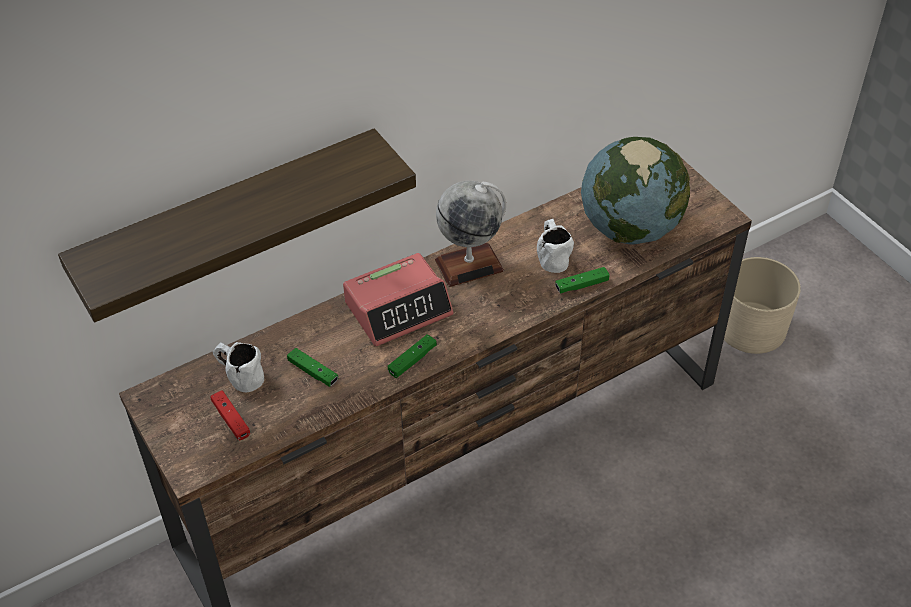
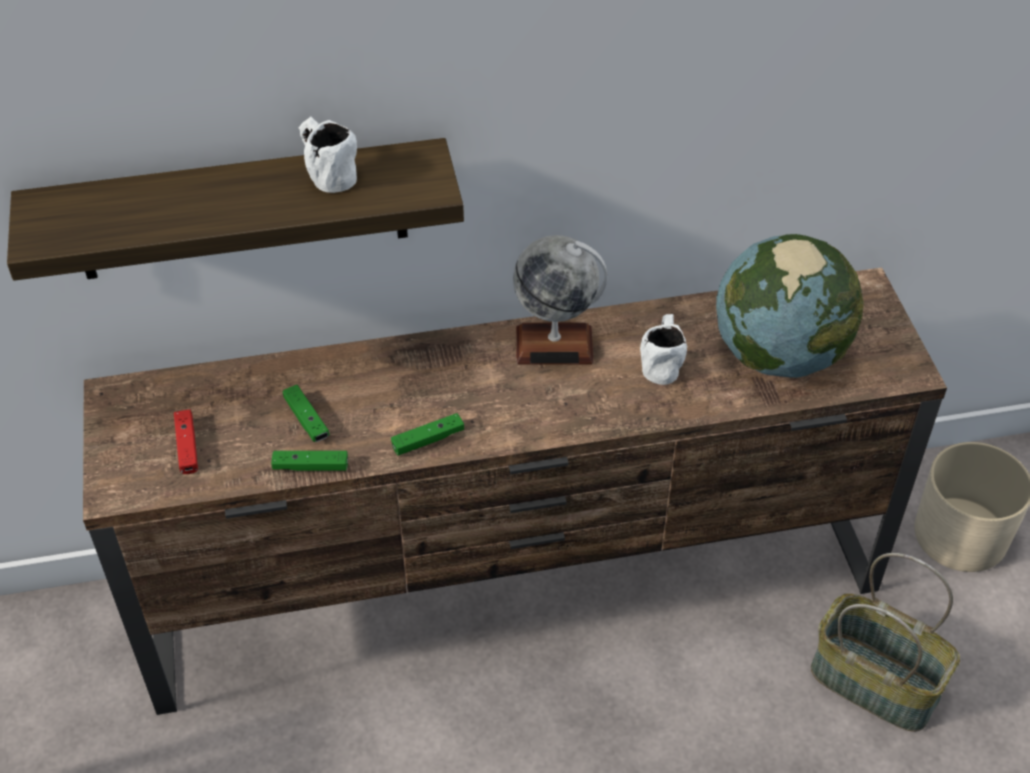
camera: 20 degrees right, 0 degrees up
(239, 376) = (221, 400): white mug -> white mug (326, 173)
(399, 308) = (444, 373): alarm clock -> none
(581, 285) = (681, 408): green game controller -> green game controller (311, 467)
(738, 448) = (876, 682): none -> basket

